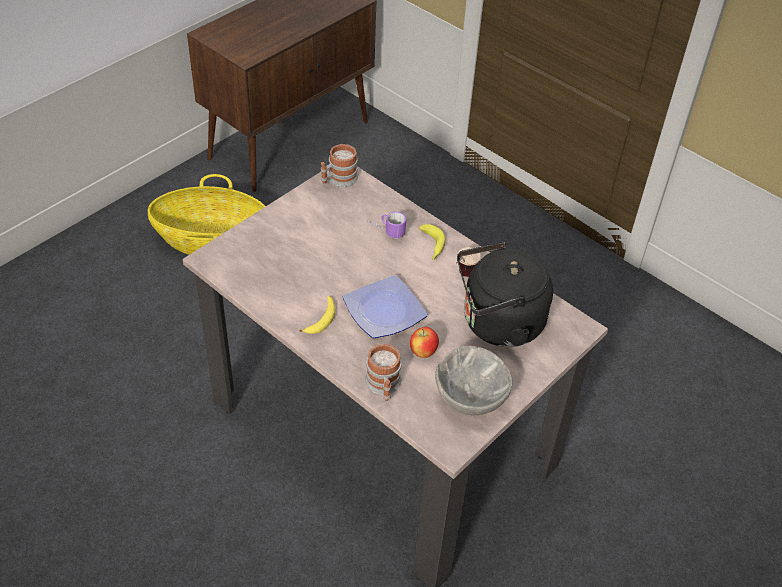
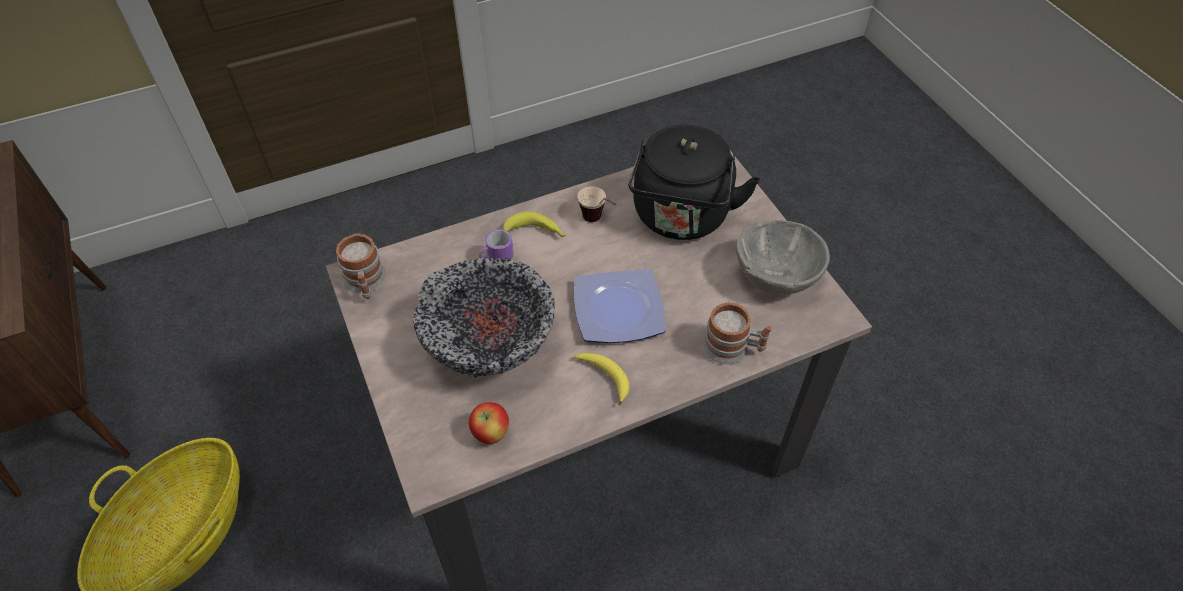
camera: 65 degrees left, 5 degrees up
(320, 252) = (489, 343): none -> bowl
(423, 352) = (696, 295): apple -> apple (491, 434)

